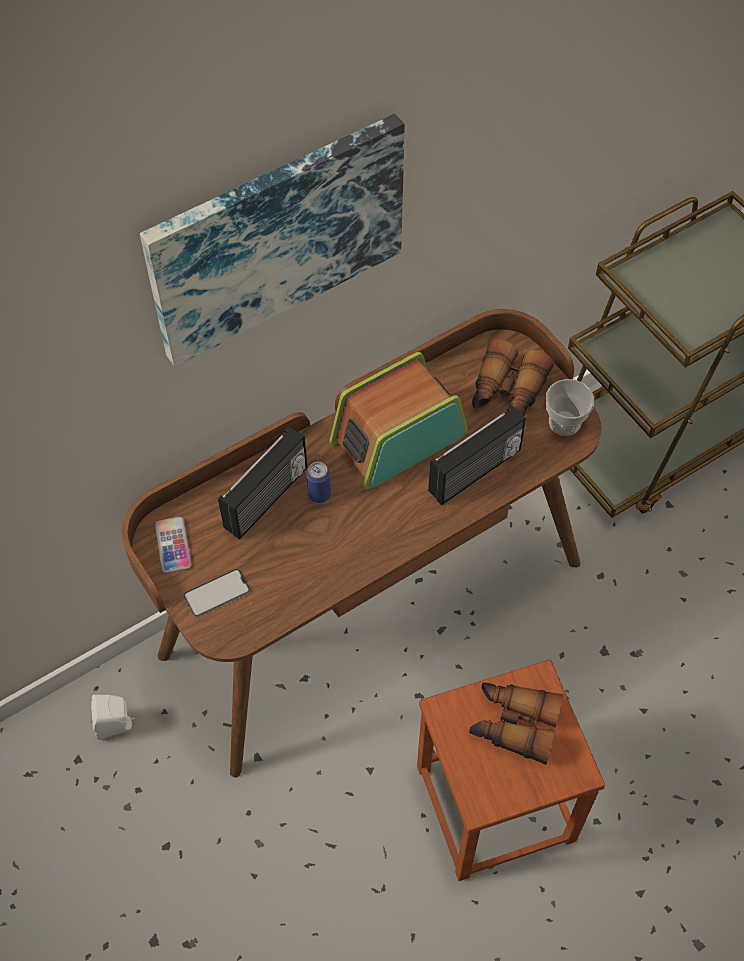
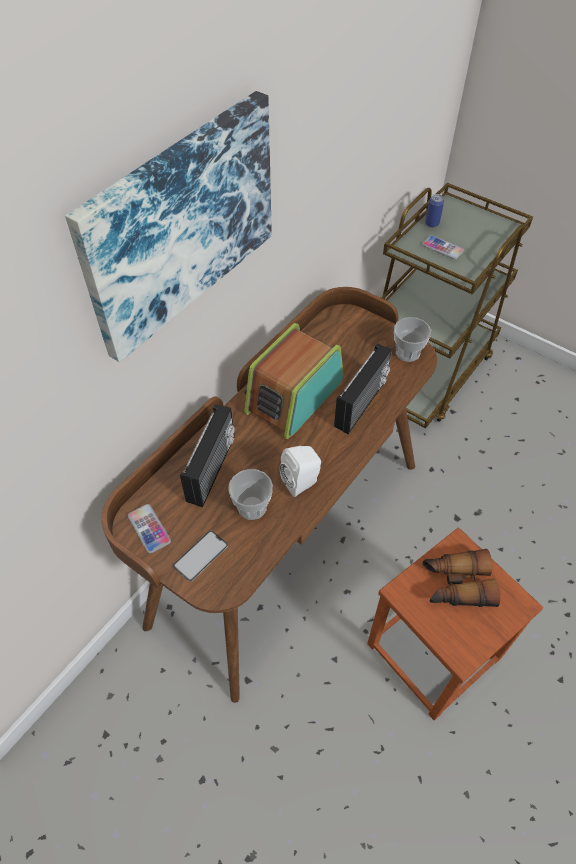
camera: 20 degrees left, 5 degrees down
(116, 725) = (128, 695): white speaker -> white speaker (302, 482)
(293, 557) = (252, 507): none -> cup
(319, 494) = (252, 454): can -> can (432, 223)
(507, 392) = (358, 344): binoculars -> none
(679, 289) = (442, 248): none -> phone

